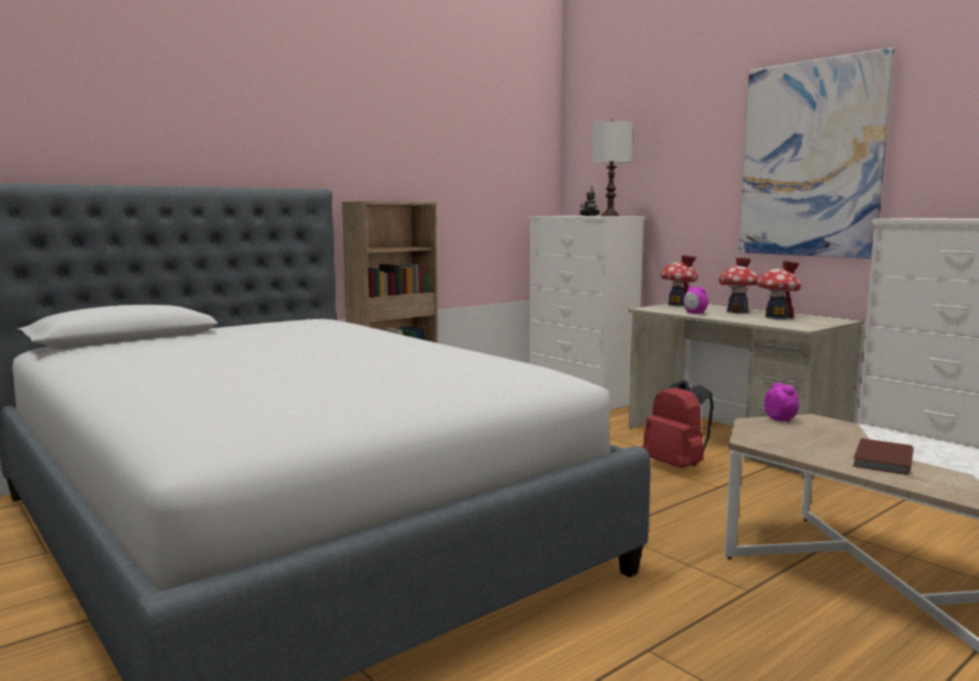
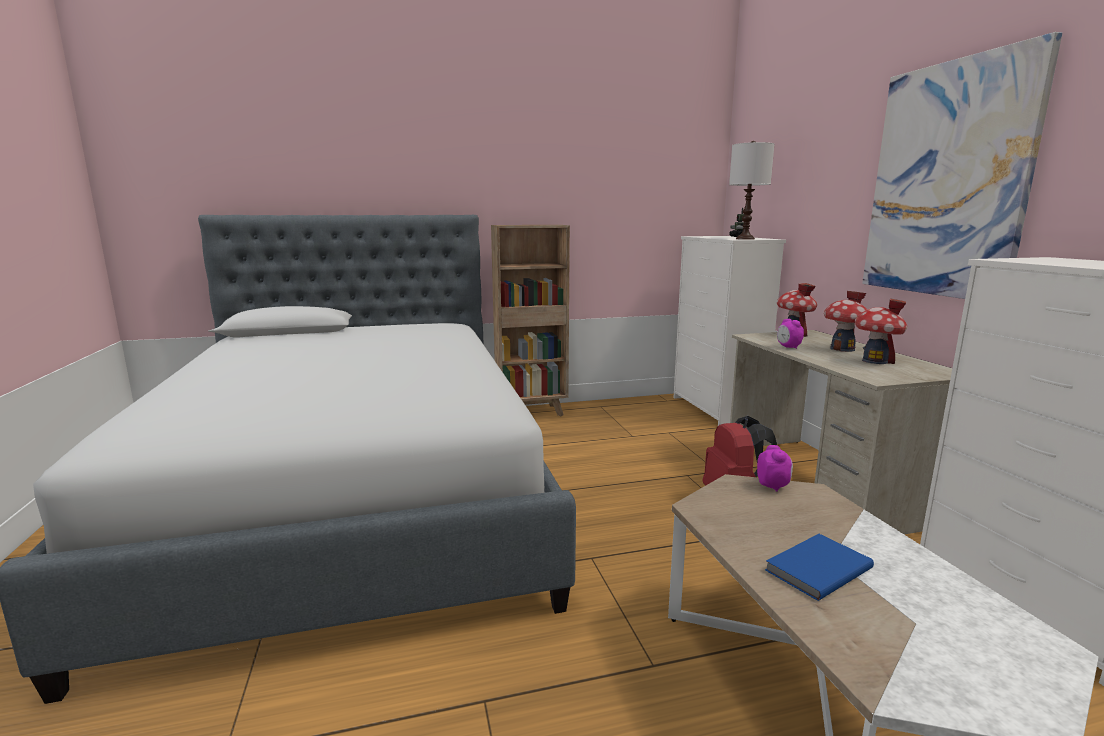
camera: 25 degrees right, 5 degrees up
(881, 460) = (815, 568): brown book -> blue book

